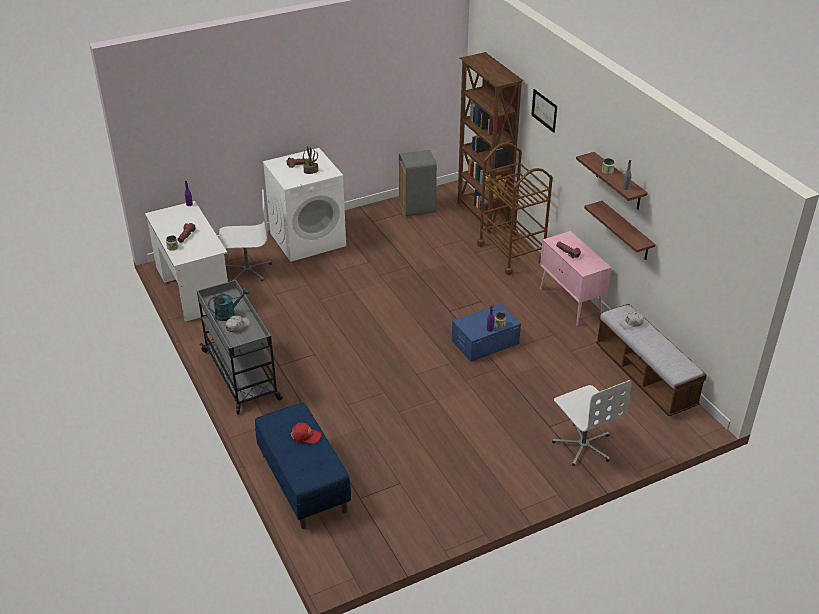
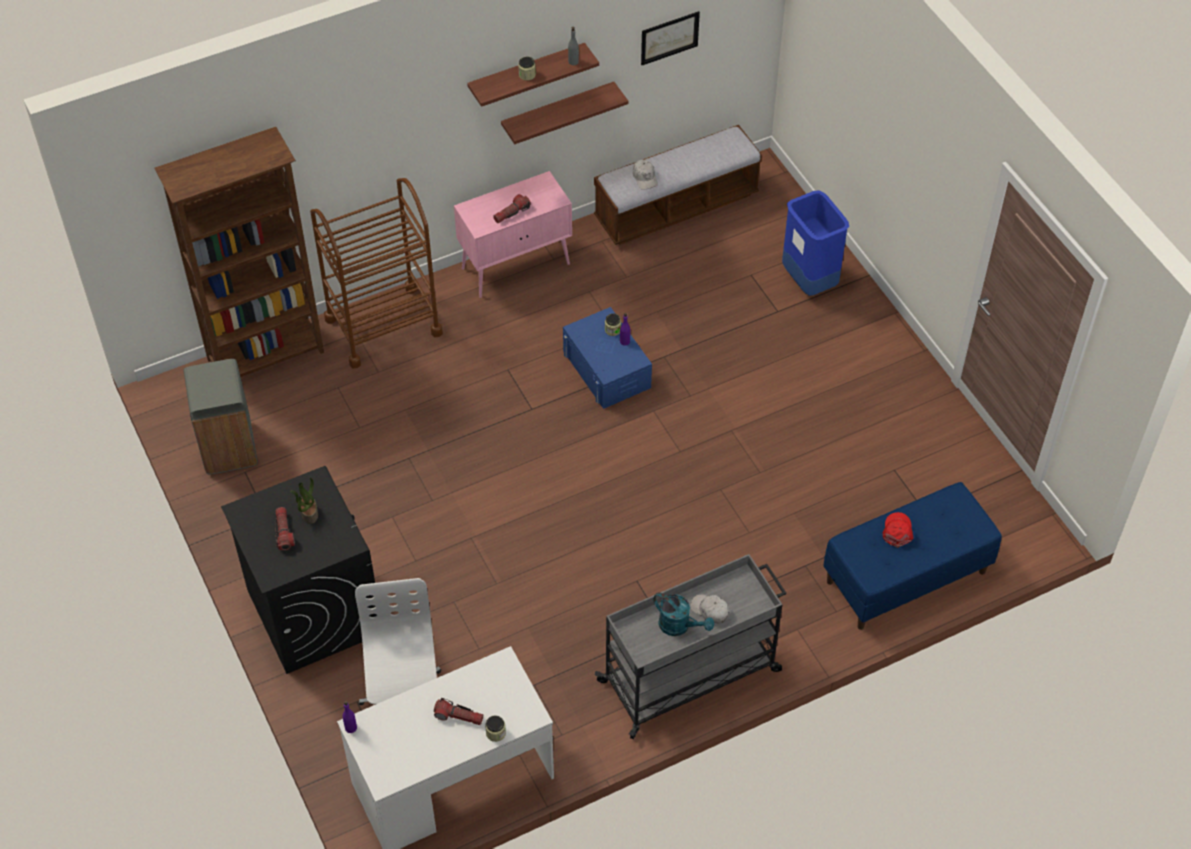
camera: 90 degrees left, 15 degrees up
(228, 314) = (679, 626): turquoise watering can -> turquoise watering can turned 150 degrees clockwise
(308, 239) = (313, 610): white washing machine -> black washing machine
(544, 110) = (337, 123): picture -> picture (669, 37)
(583, 445) = (809, 281): white office chair -> blue trash can

